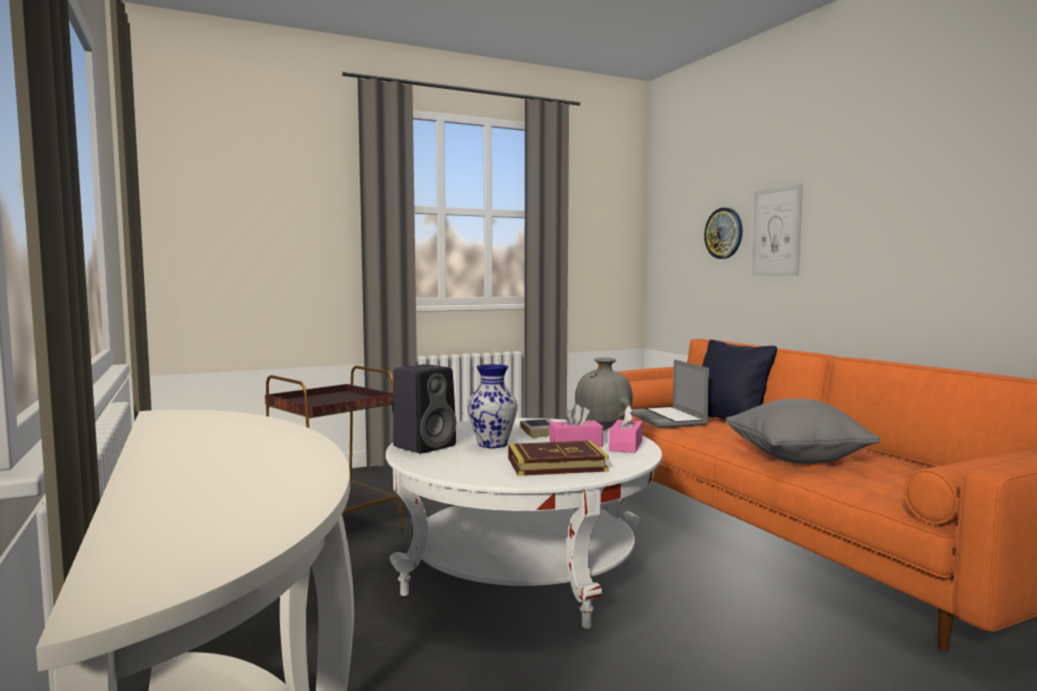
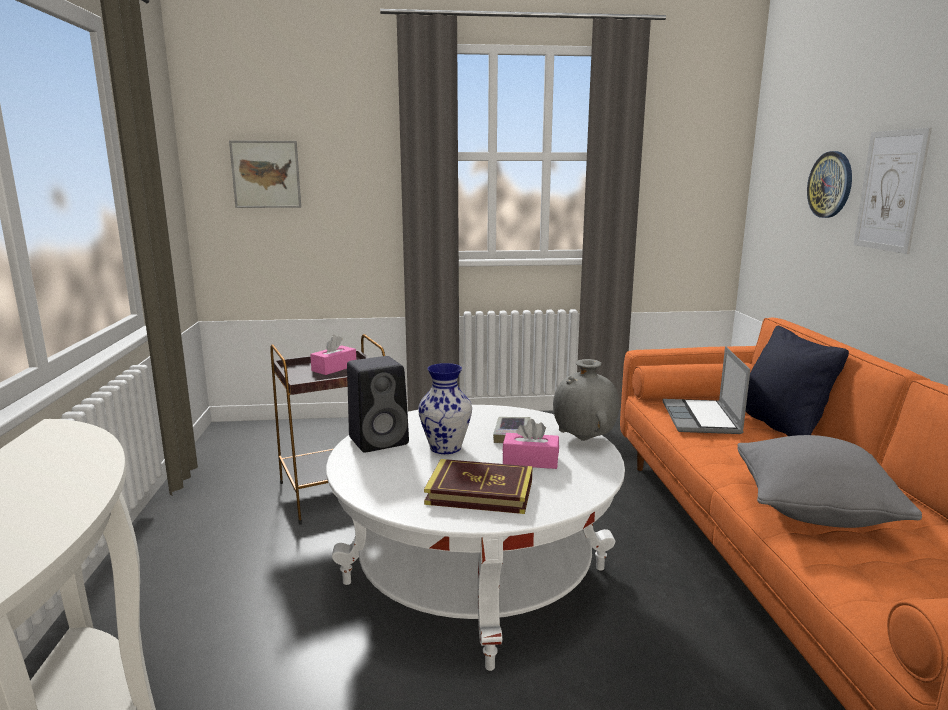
camera: 20 degrees right, 10 degrees up
(217, 219) = (266, 174): none -> picture
(626, 446) = (584, 472): pink tissue box -> pink tissue box (334, 368)

